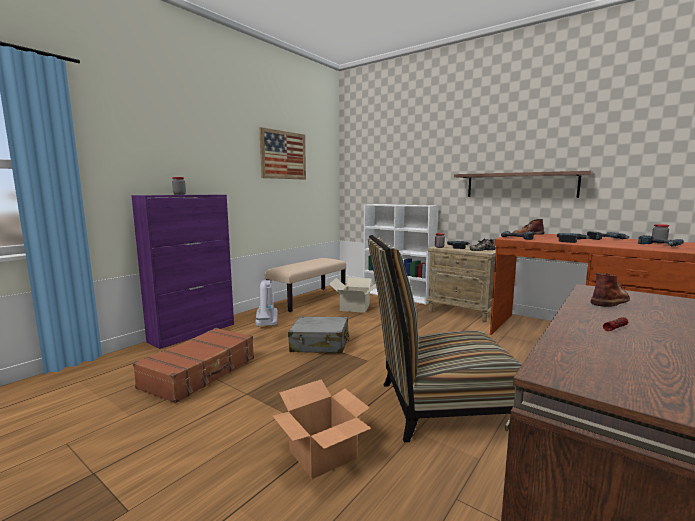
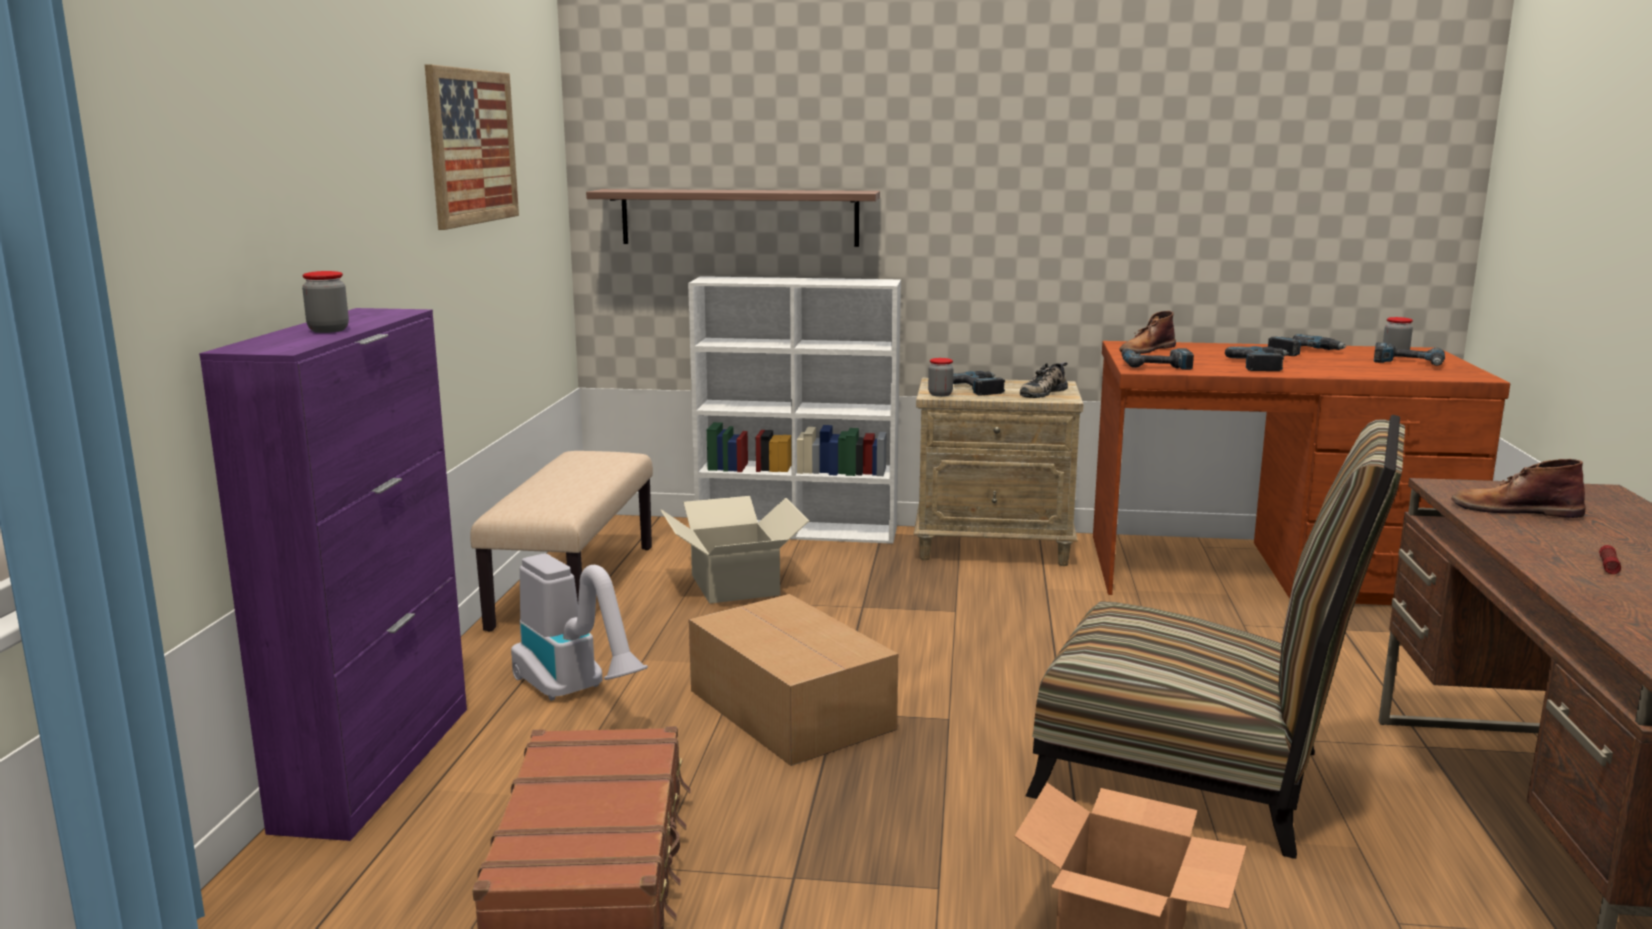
camera: 30 degrees left, 5 degrees up
(320, 344) = (790, 708): grey suitcase -> cardboard box
(438, 407) = (1198, 778): chair -> chair turned 120 degrees counterclockwise
(520, 185) = (1106, 228): shelf -> shelf (739, 217)
(610, 300) = (1514, 510): brown boot -> brown boot turned 90 degrees counterclockwise

